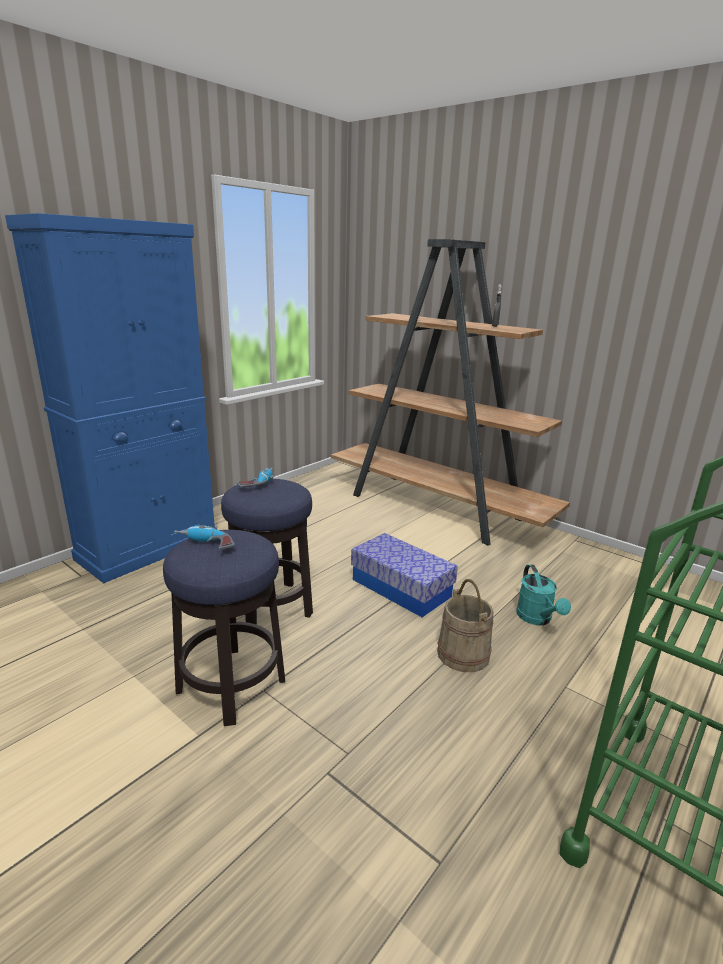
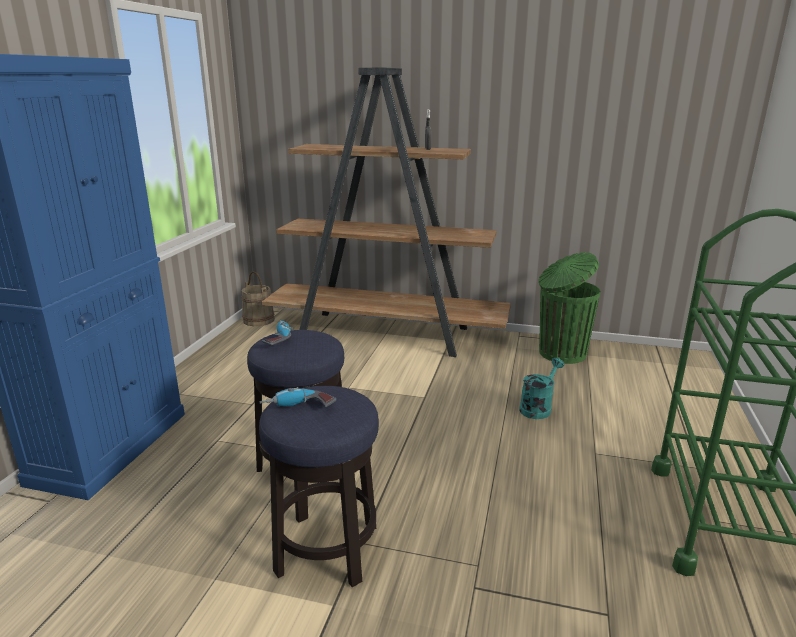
camera: 25 degrees left, 0 degrees up
(401, 588) = (411, 413): storage box -> none
(463, 654) = (504, 453): beige bucket -> beige bucket (258, 320)
(537, 619) = (538, 407): turquoise watering can -> turquoise watering can turned 105 degrees counterclockwise
(610, 569) = (560, 353): none -> green trash can

